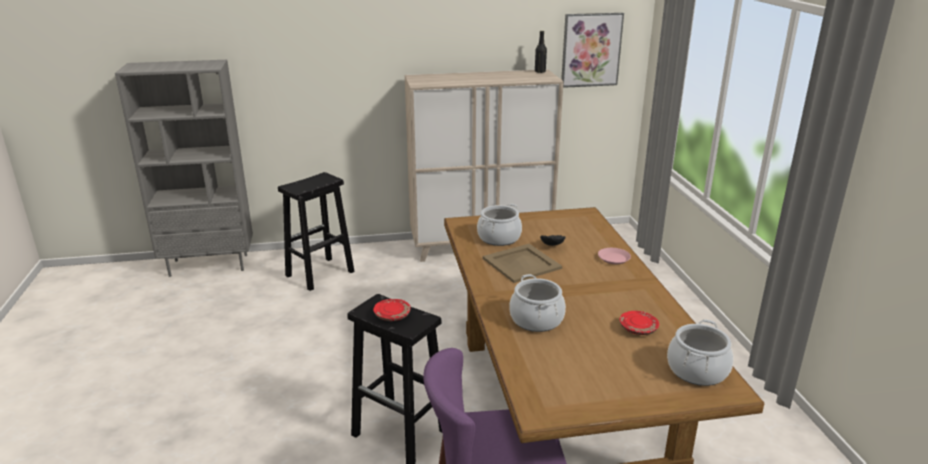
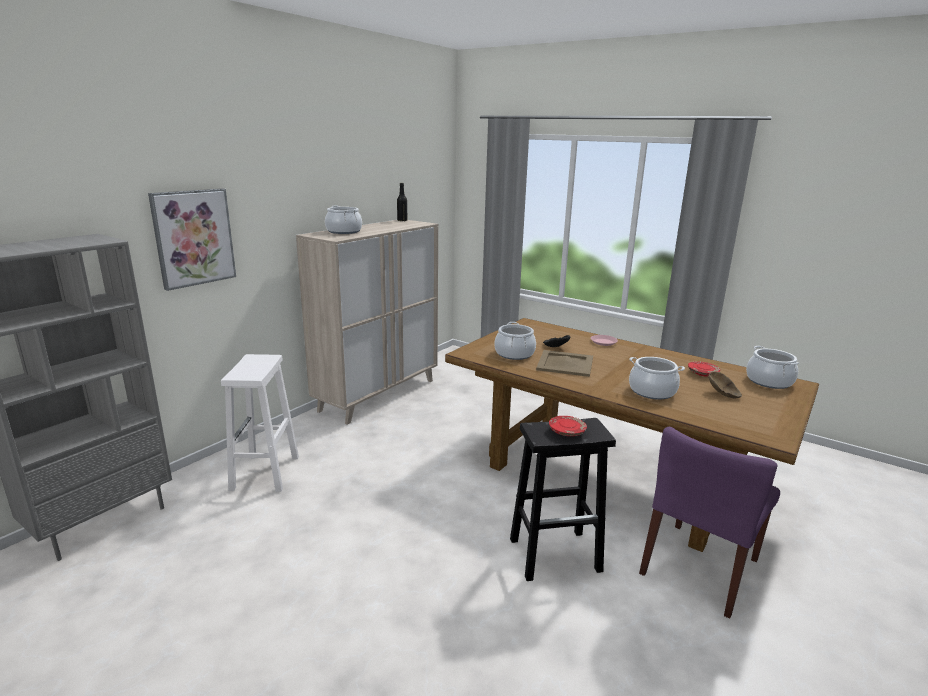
camera: 45 degrees left, 5 degrees down
(319, 274) = (265, 473): black stool -> white stool
(448, 77) = (344, 231): none -> cooking pot
(591, 50) = (424, 200): picture -> picture (193, 237)
(603, 355) = (723, 394): none -> brown bowl

